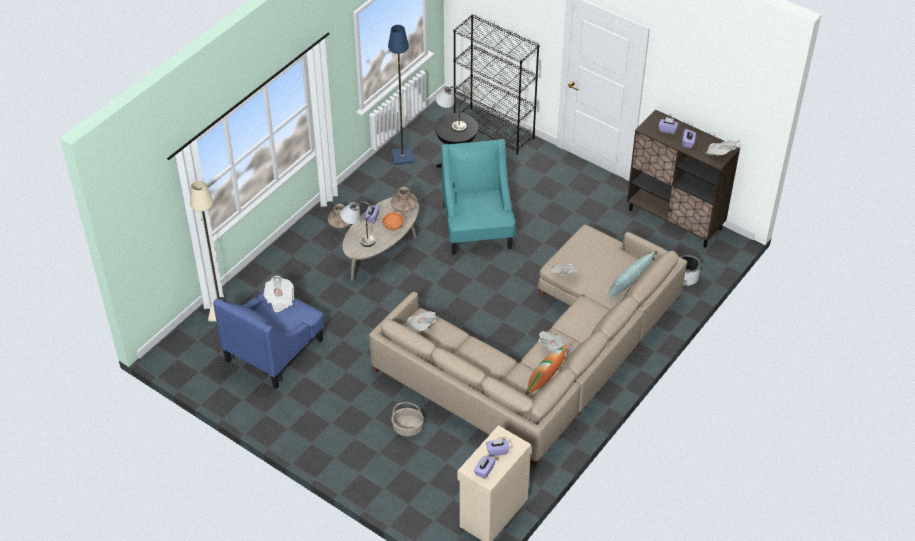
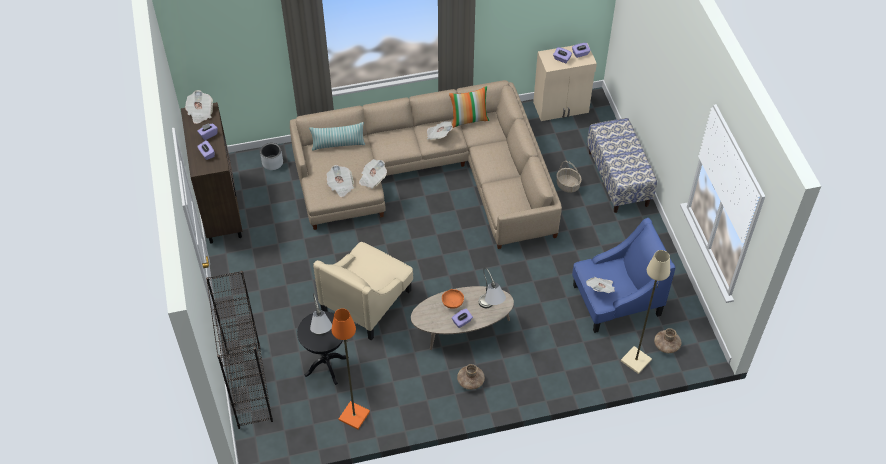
camera: 140 degrees left, 5 degrees up
(364, 467) = (618, 179): none -> bench
(403, 157) = (354, 415): blue floor lamp -> orange floor lamp
(404, 207) = (427, 314): brown vase -> brown vase (666, 345)
(420, 327) = (512, 206): newspaper -> newspaper (340, 186)
(477, 226) = (367, 301): turquoise armchair -> beige armchair

